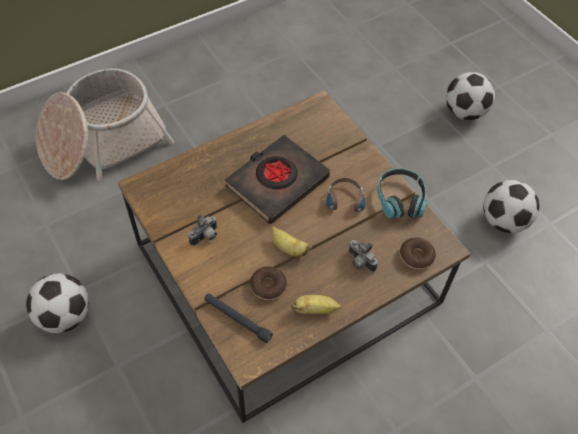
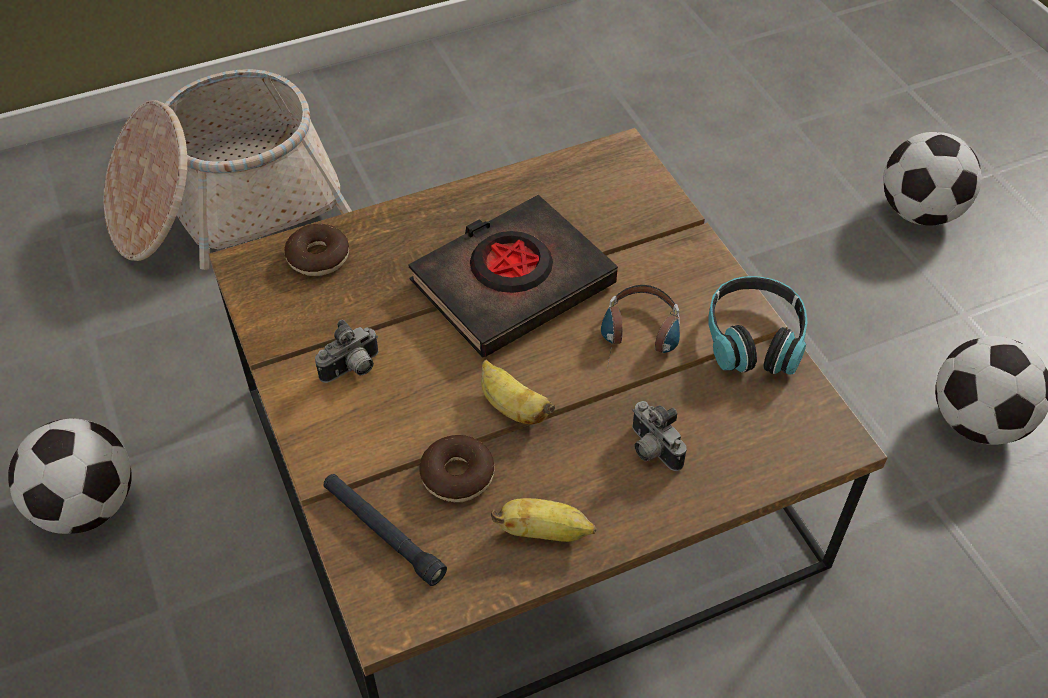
camera: 10 degrees right, 5 degrees down
(416, 256) = (771, 451): donut -> donut (318, 257)

